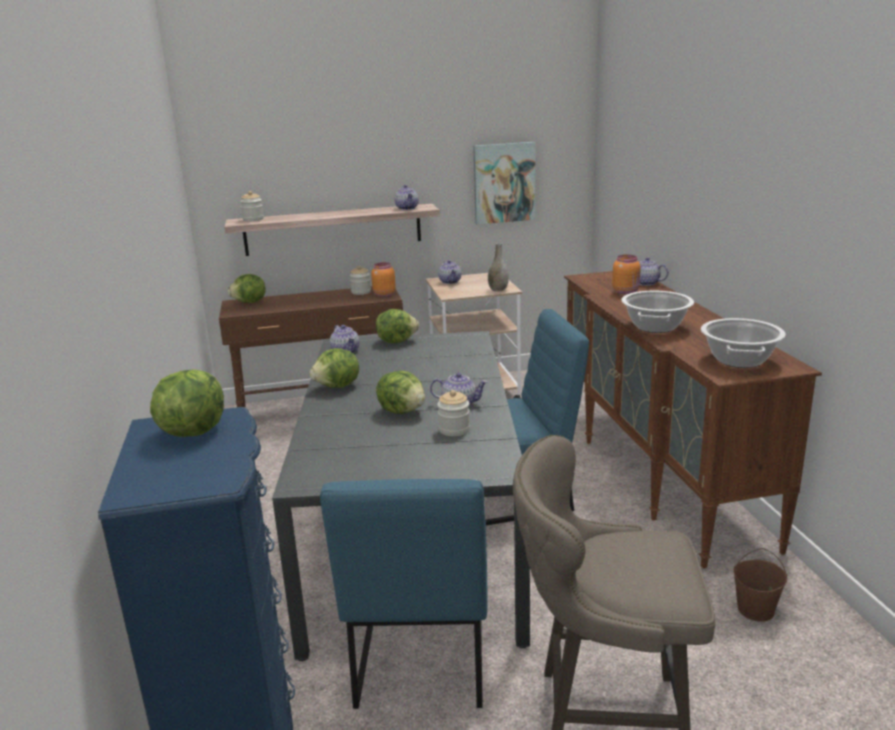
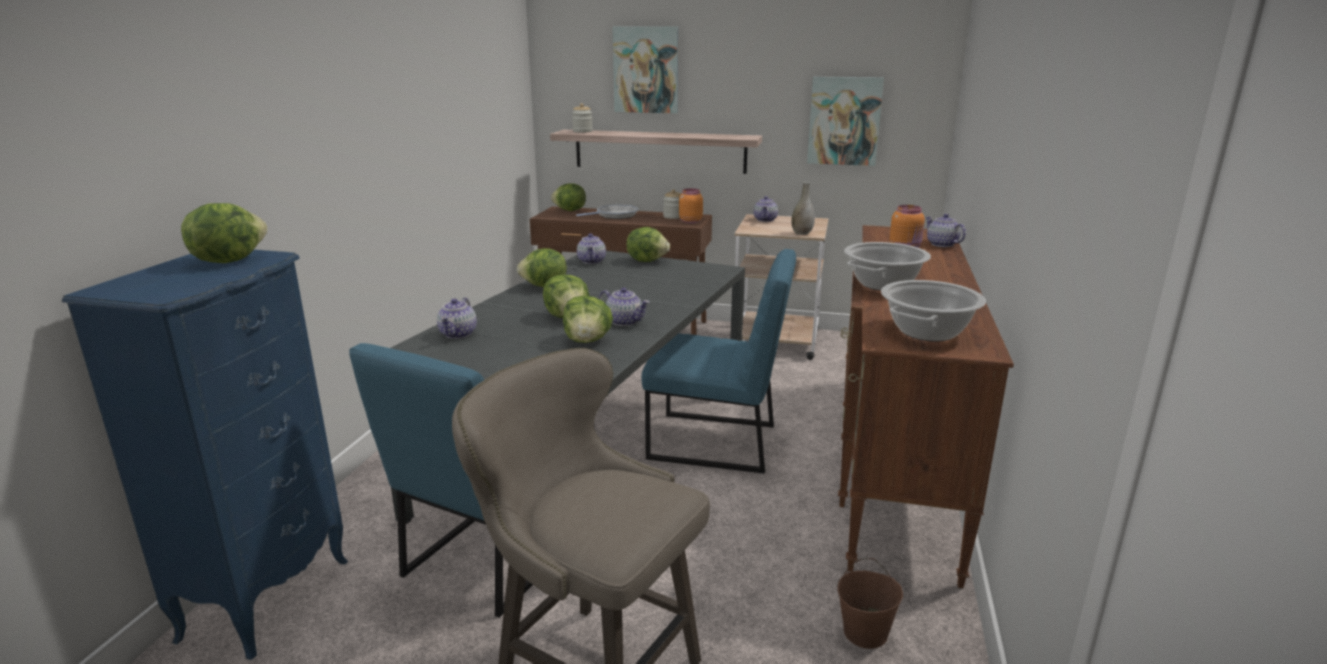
camera: 25 degrees right, 0 degrees up
(303, 300) = (614, 215): none -> frying pan
(311, 151) = (646, 70): none -> picture
(407, 208) = (729, 136): teapot -> teapot (458, 334)
(454, 429) = (588, 341): jar -> lettuce

